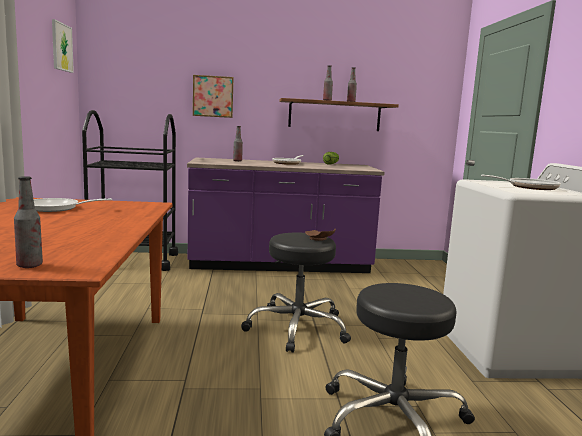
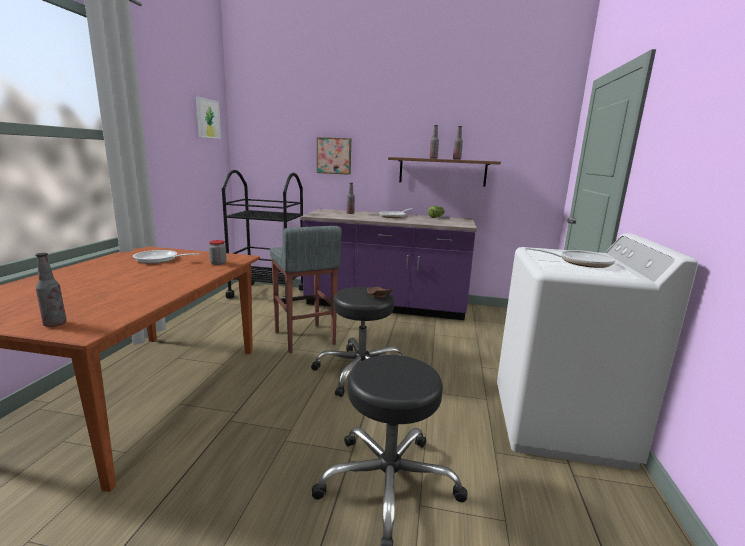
camera: 15 degrees right, 5 degrees up
(135, 209) = (218, 263): none -> jar
(211, 302) = (304, 338): none -> grey stool

